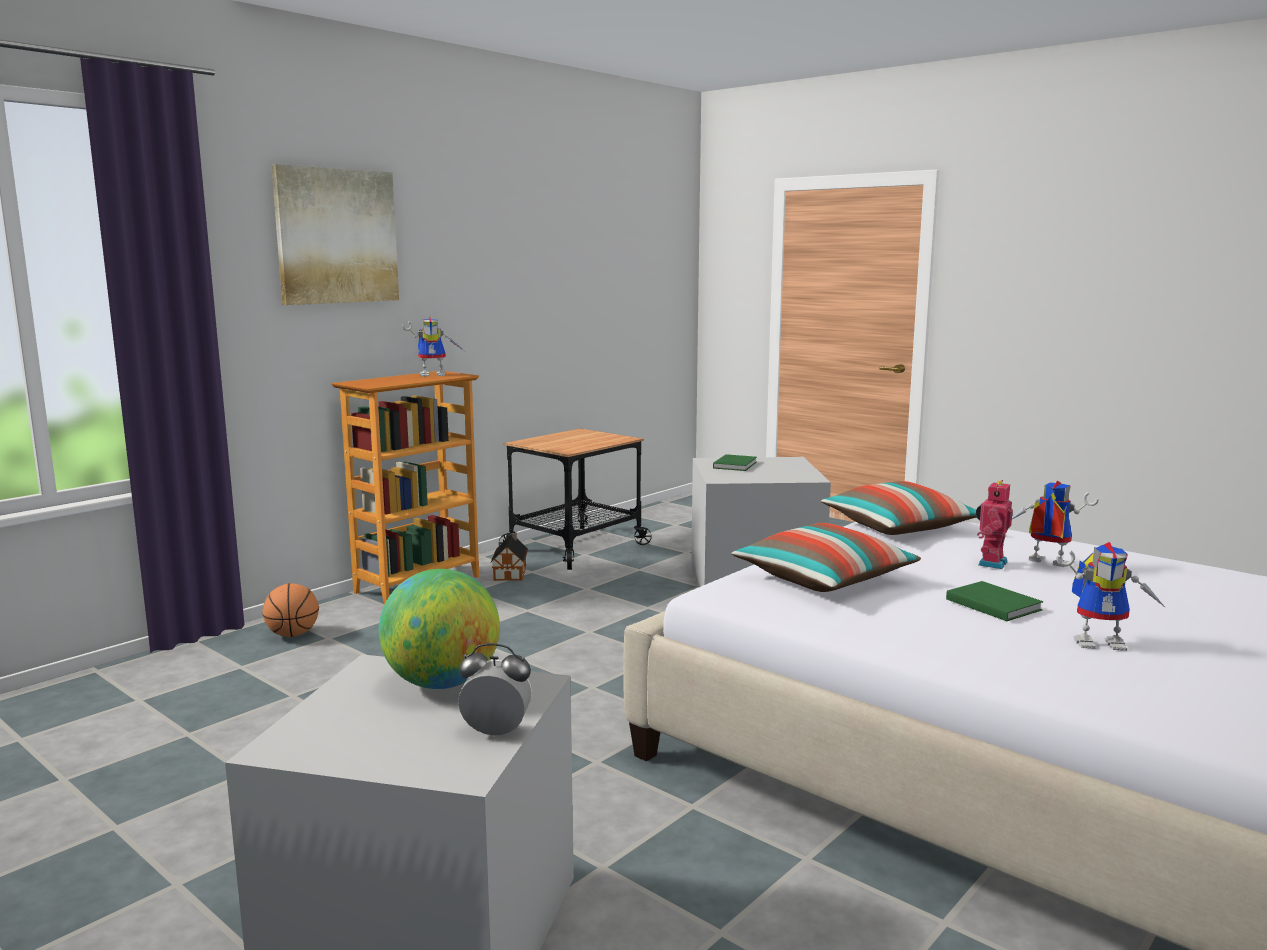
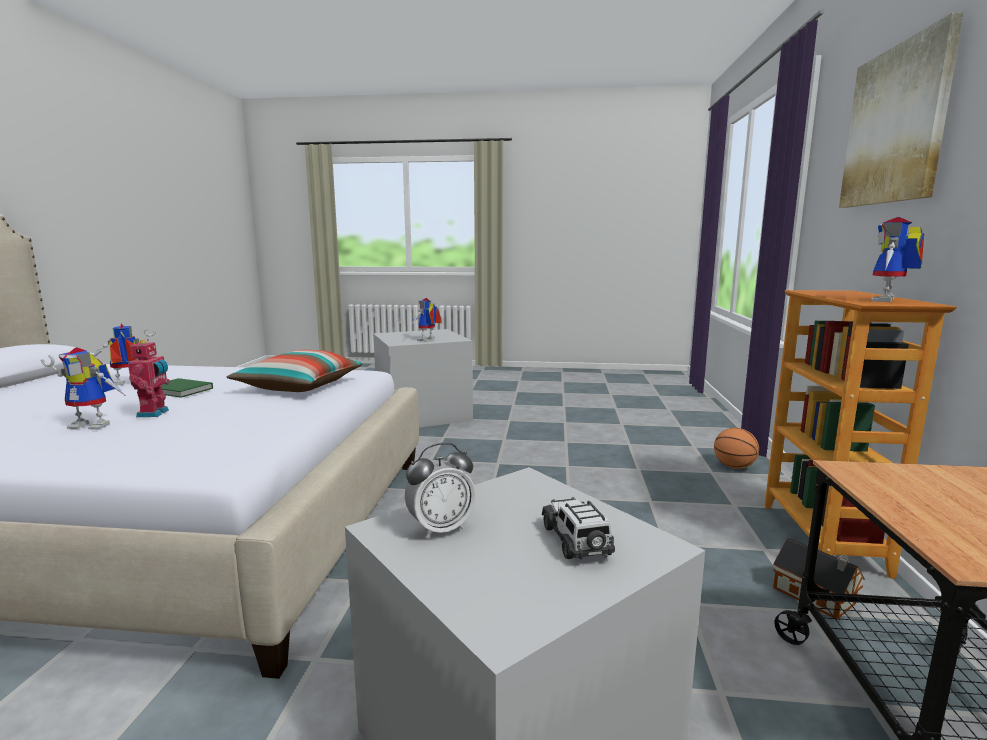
camera: 145 degrees right, 0 degrees up
(442, 683) = (427, 340): globe -> toy robot
(496, 732) = (389, 337): alarm clock -> alarm clock (441, 529)
(736, 465) = (577, 541): green book -> toy car
(898, 528) = (231, 439): pillow -> none

